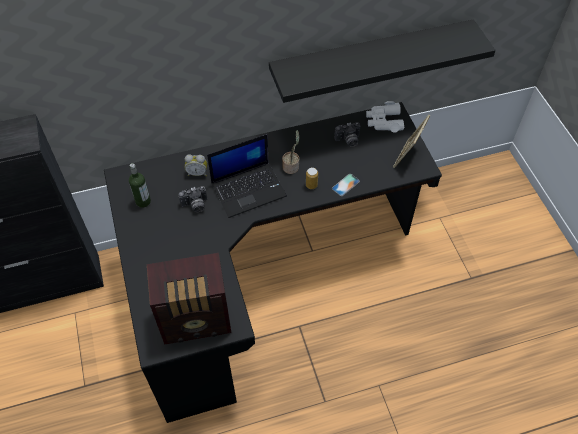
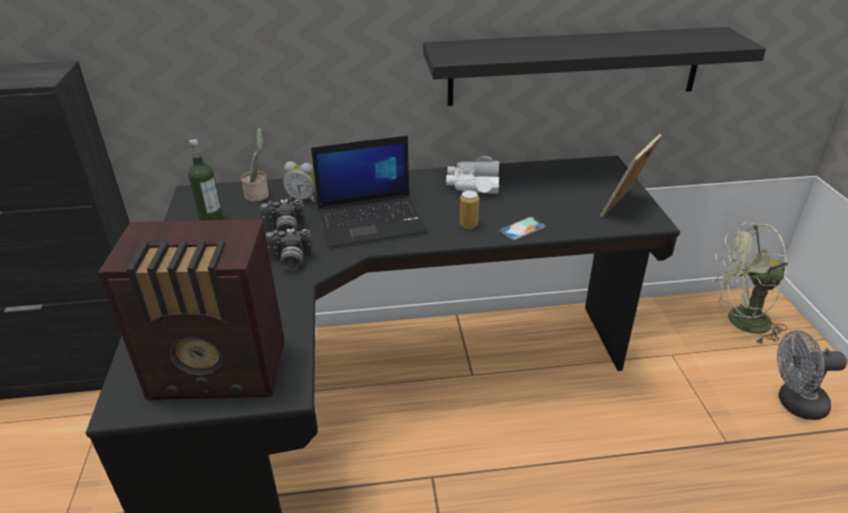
camera: 10 degrees right, 20 degrees down
(291, 166) = (443, 203): potted plant -> potted plant (258, 195)
(348, 141) = (533, 185): camera -> camera (290, 262)
(384, 121) = (590, 171): white binoculars -> white binoculars (473, 183)
(484, 185) = (740, 322): none -> green fan
(512, 245) = (794, 404): none -> grey fan

